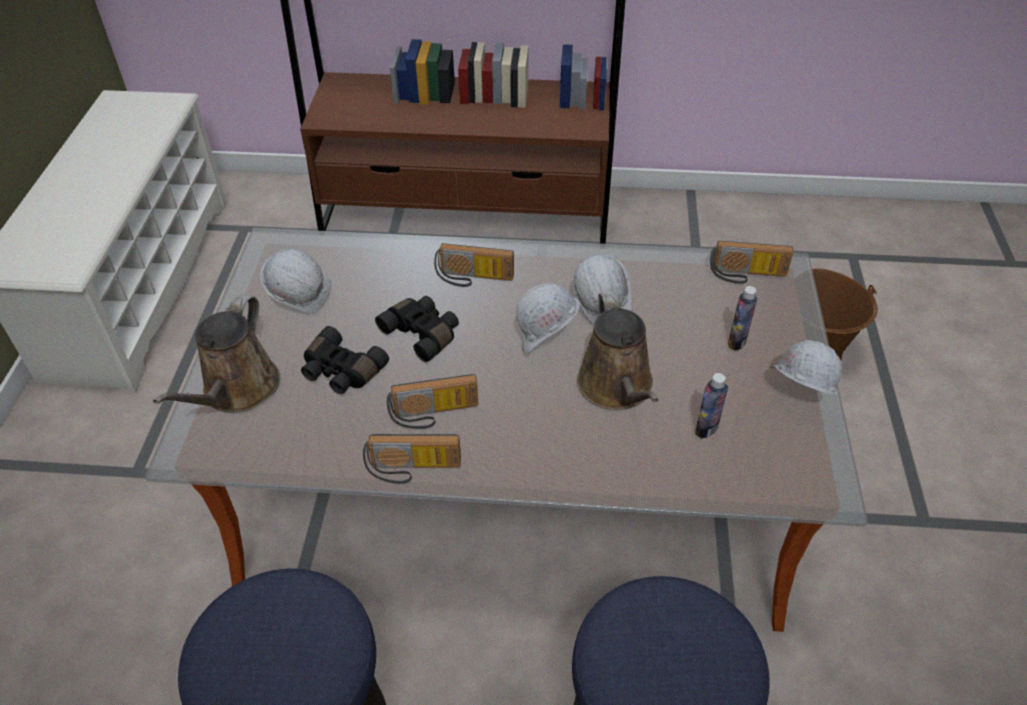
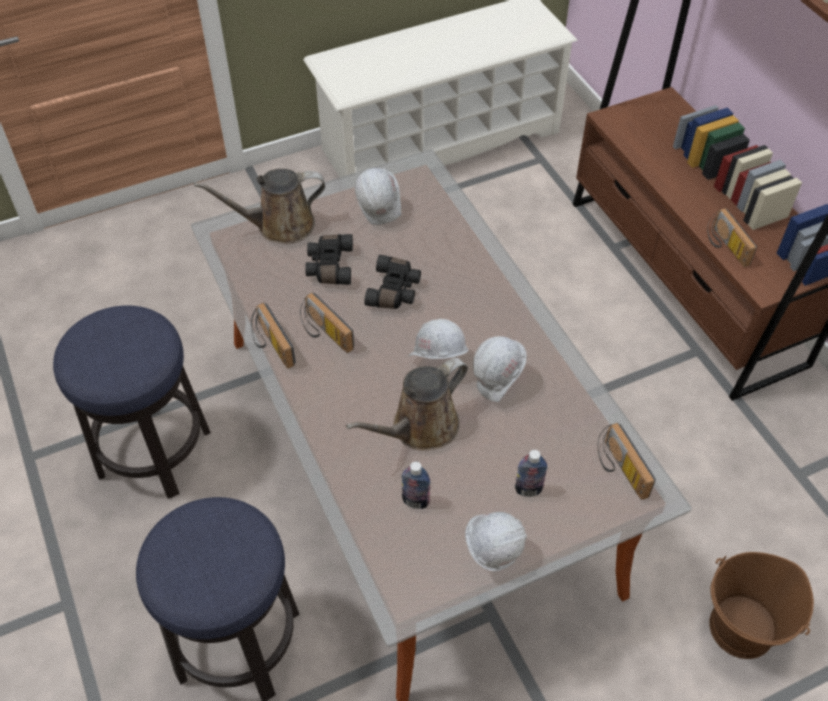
camera: 60 degrees right, 5 degrees up
(473, 279) = (472, 292): radio -> radio (725, 246)

